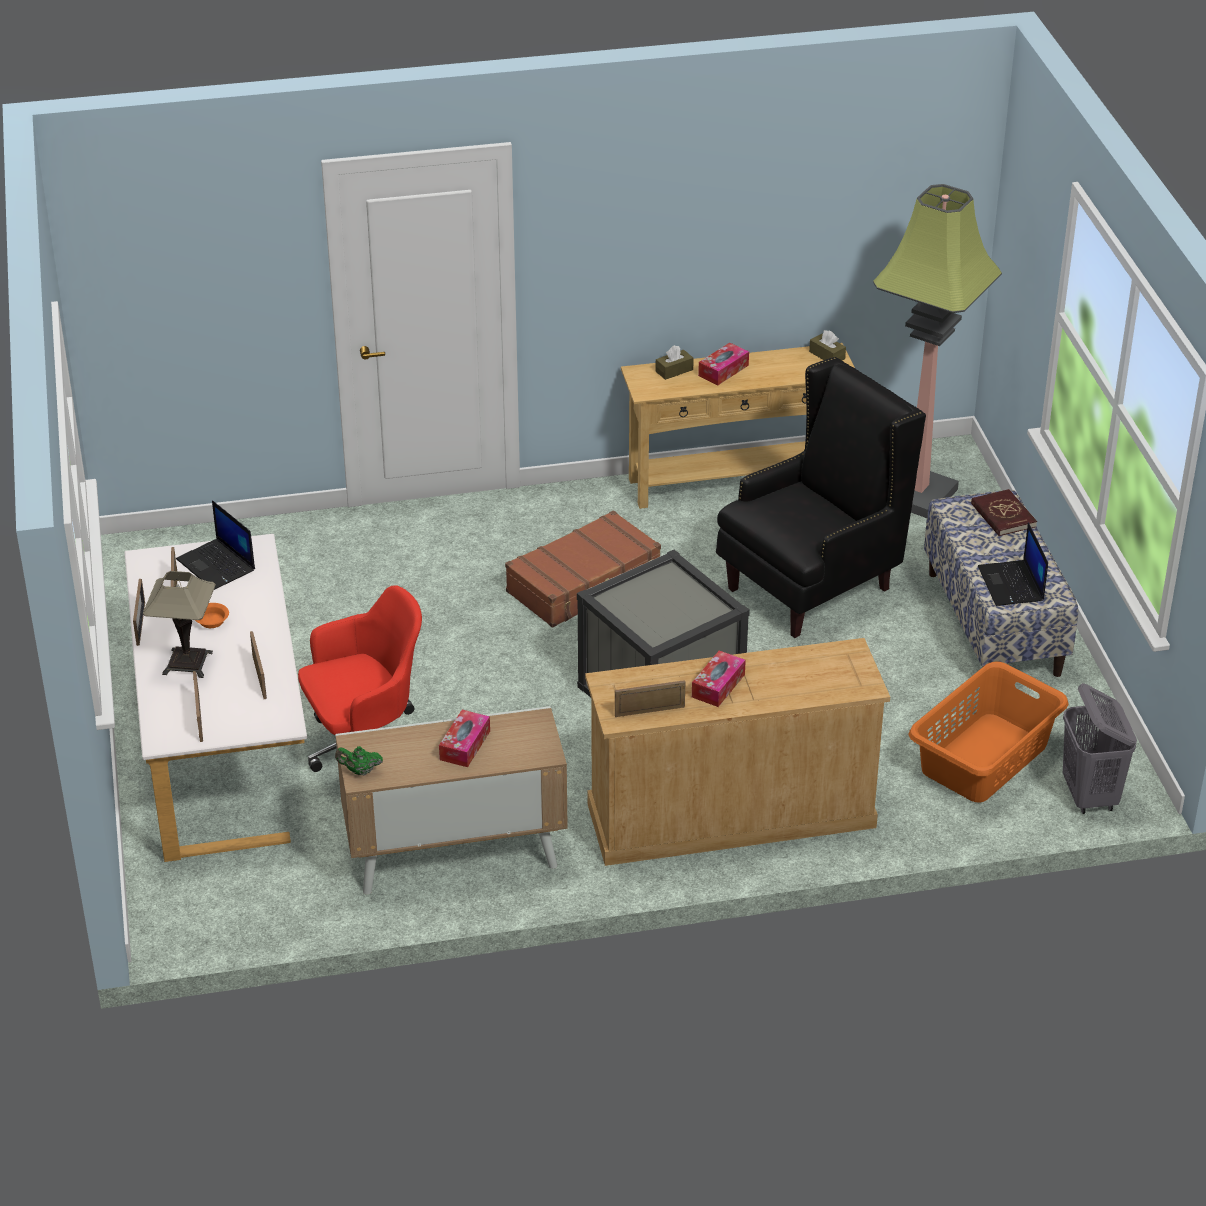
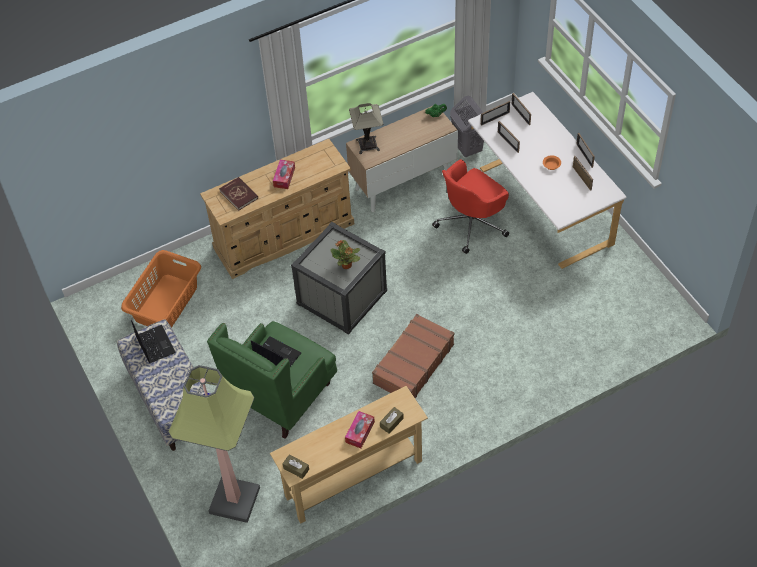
camera: 165 degrees right, 15 degrees up
(187, 663) = (546, 140): table lamp -> table lamp (367, 145)
(217, 565) = (572, 199): laptop -> laptop (276, 355)
(465, 745) = (396, 139): tissue box -> none
(649, 711) = (312, 155): picture frame -> picture frame (495, 118)
(651, 592) = (346, 265): none -> potted plant
(811, 587) = (282, 398): black armchair -> green armchair
(1003, 515) = (165, 399): red book -> red book (239, 194)
(1089, 796) = (110, 294): grey laundry basket -> grey laundry basket (467, 148)

